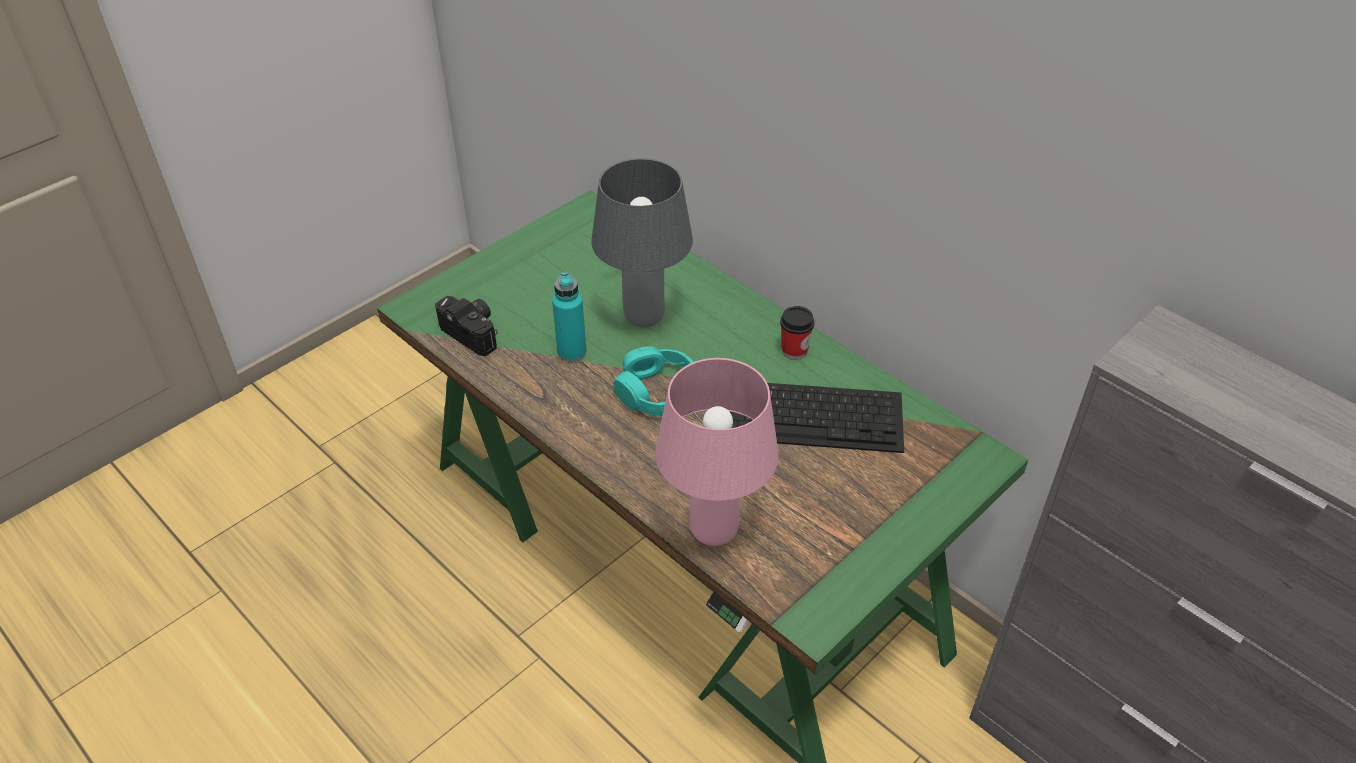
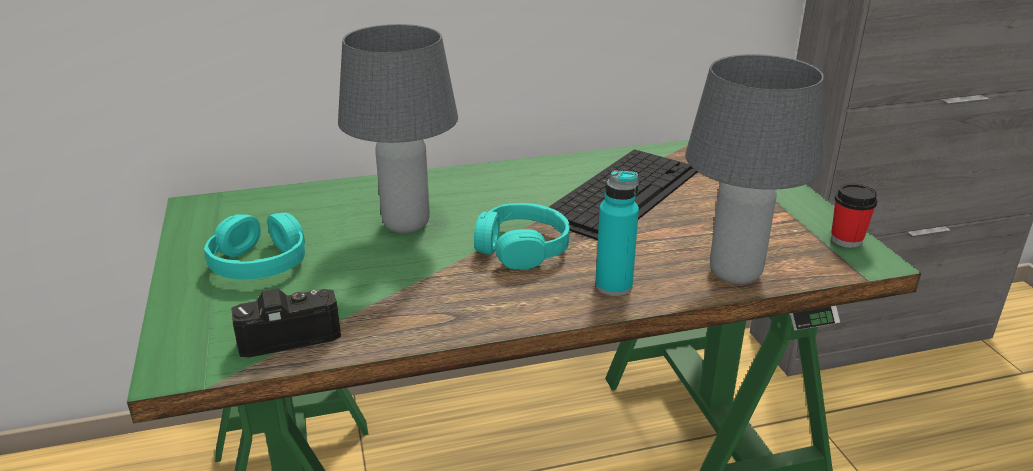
camera: 60 degrees left, 15 degrees down
(541, 276) = (259, 262): none -> turquoise headphones
(572, 352) = (406, 278): turquoise bottle -> turquoise bottle (613, 286)
(712, 529) = (733, 274): pink table lamp -> grey table lamp
(794, 351) = (538, 173): cup -> cup (846, 240)

